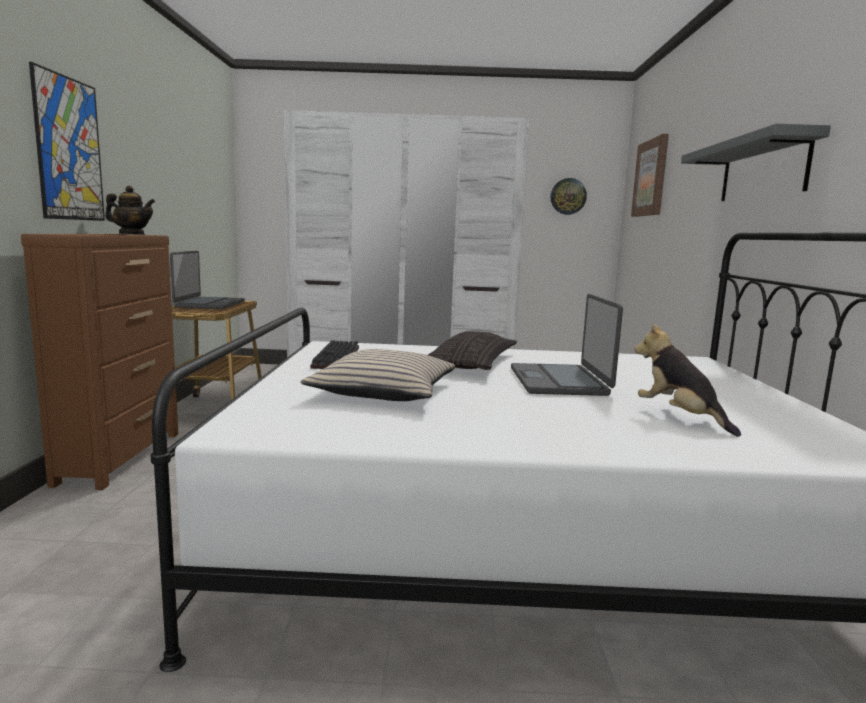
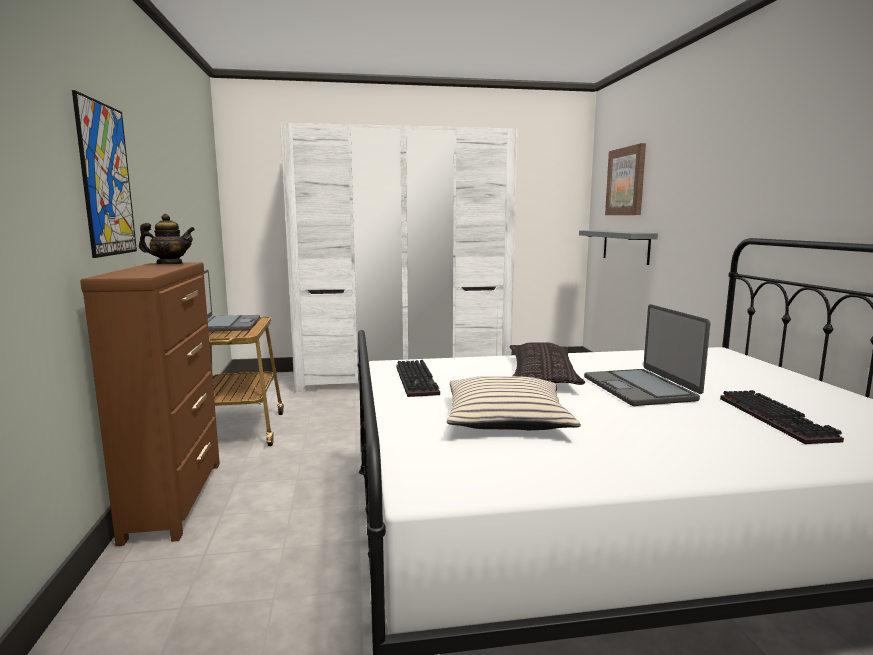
camera: 10 degrees left, 0 degrees up
(568, 196) = (542, 197): wall clock -> none
(679, 417) = (779, 419): plush toy -> keyboard
(763, 170) = (768, 184): grey shelf -> grey shelf (625, 246)

